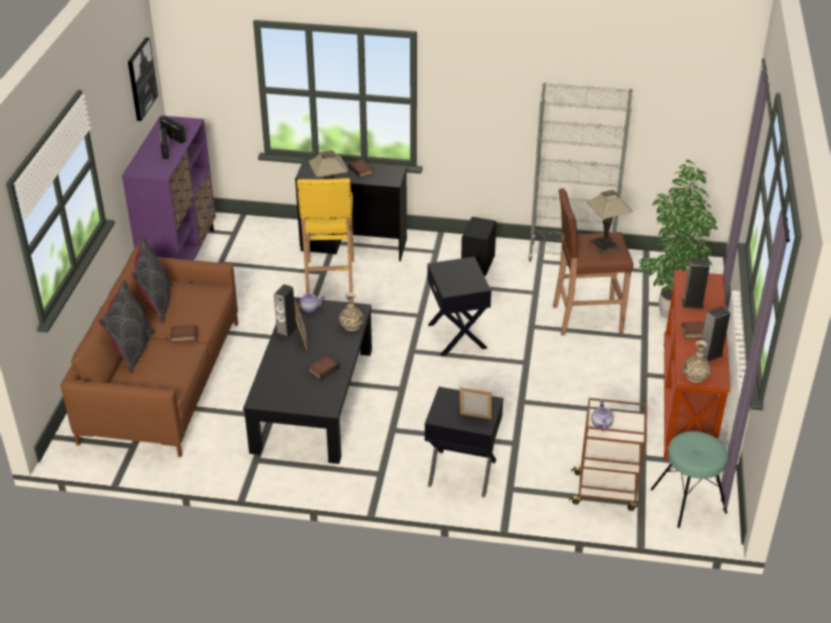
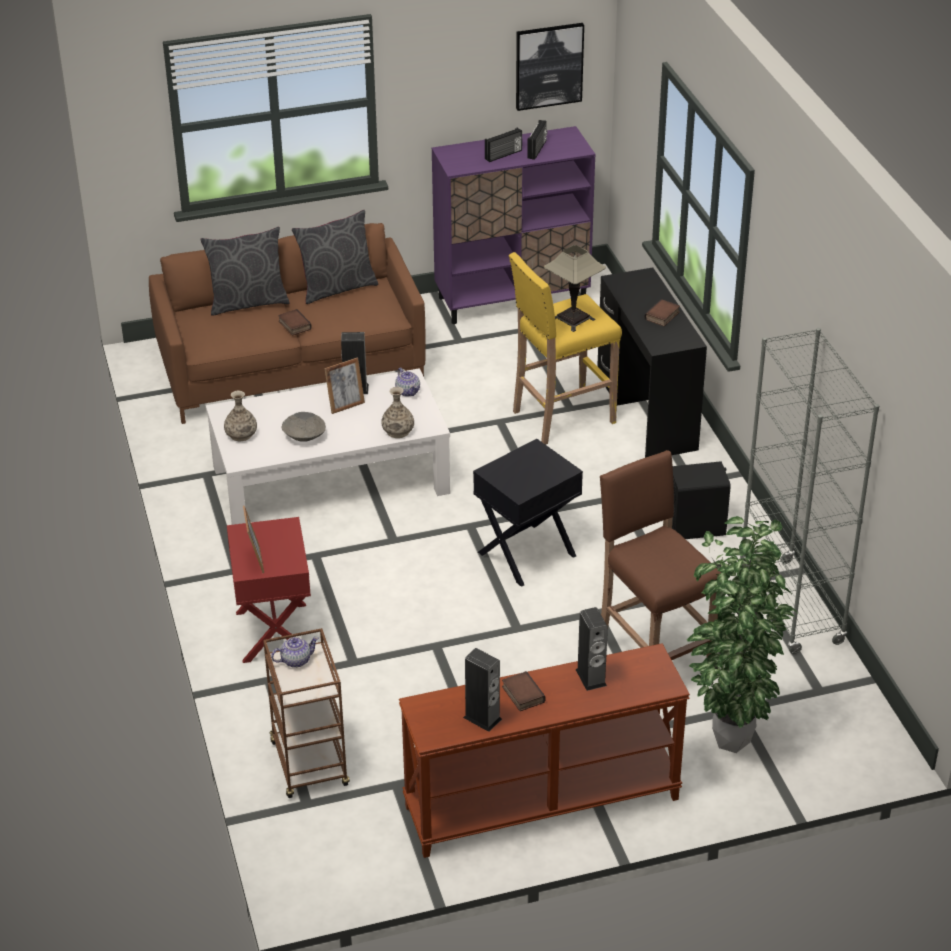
camera: 65 degrees right, 0 degrees up
(313, 398) = (331, 479): black coffee table -> white coffee table
(323, 369) = (304, 437): book -> grey bowl
(462, 473) = (273, 633): black side table -> red side table
(604, 245) = (669, 564): table lamp -> none
(688, 501) = (336, 848): turquoise stool -> none
(695, 376) = (425, 713): vase -> vase (241, 434)

